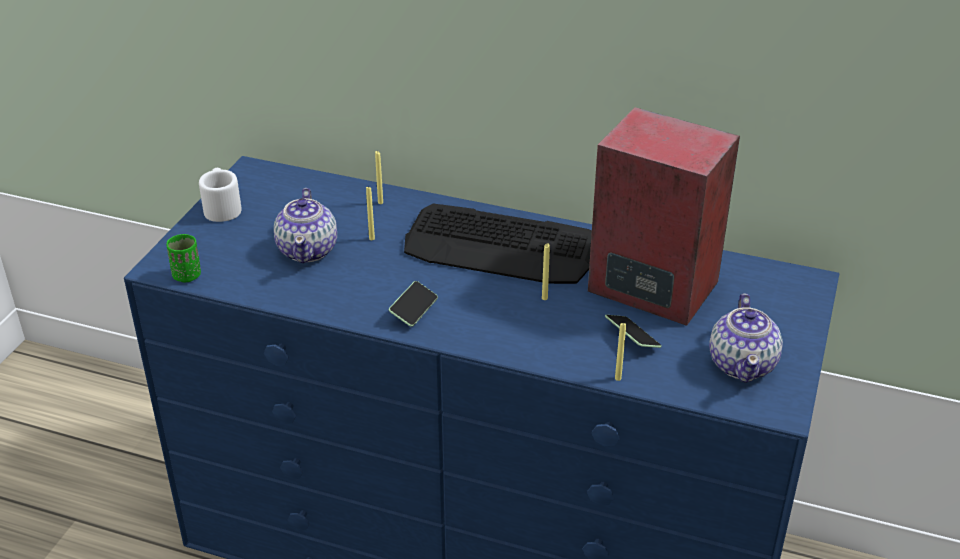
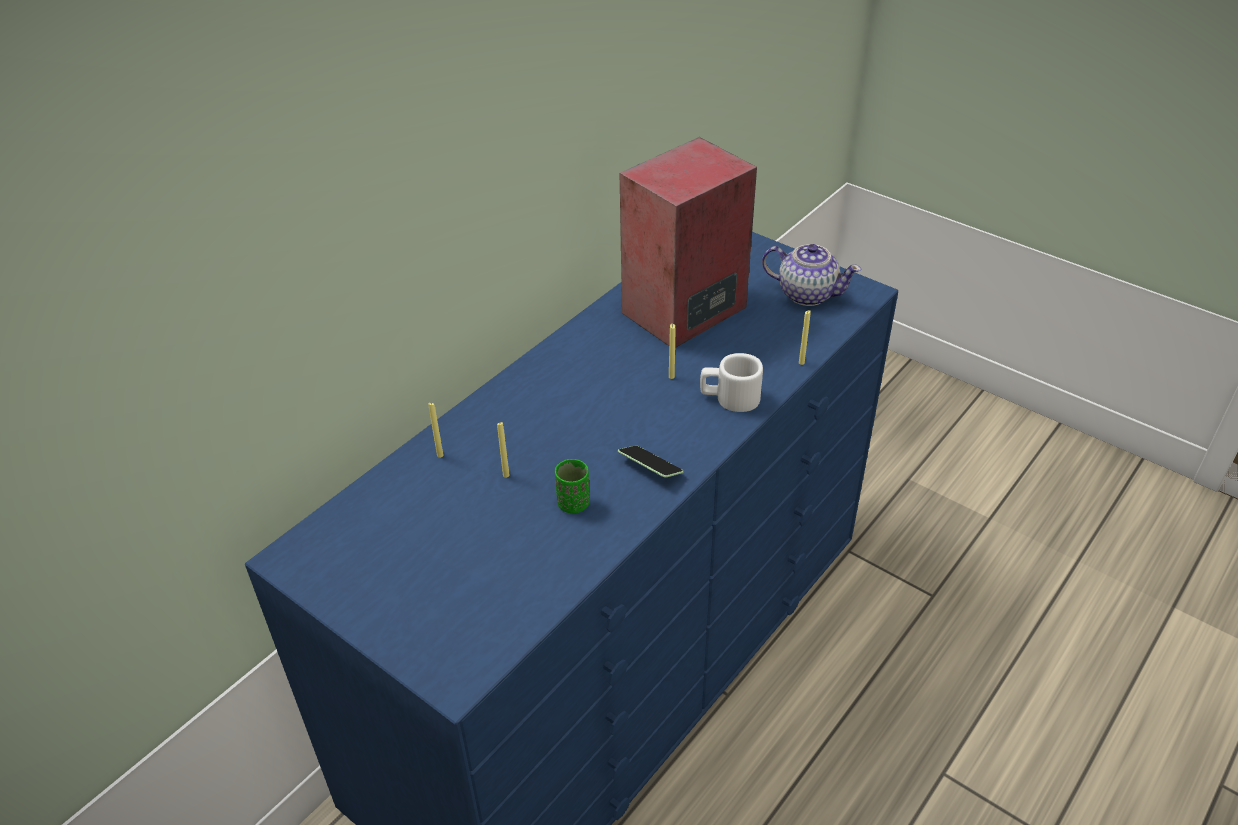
camera: 70 degrees left, 5 degrees up
(187, 276) = (489, 653): green cup -> green cup (573, 503)
(222, 207) = (357, 599): white mug -> white mug (729, 398)
(308, 250) = (498, 531): teapot -> none
(500, 247) = (575, 386): keyboard -> none
(632, 338) = (751, 341): phone -> none

